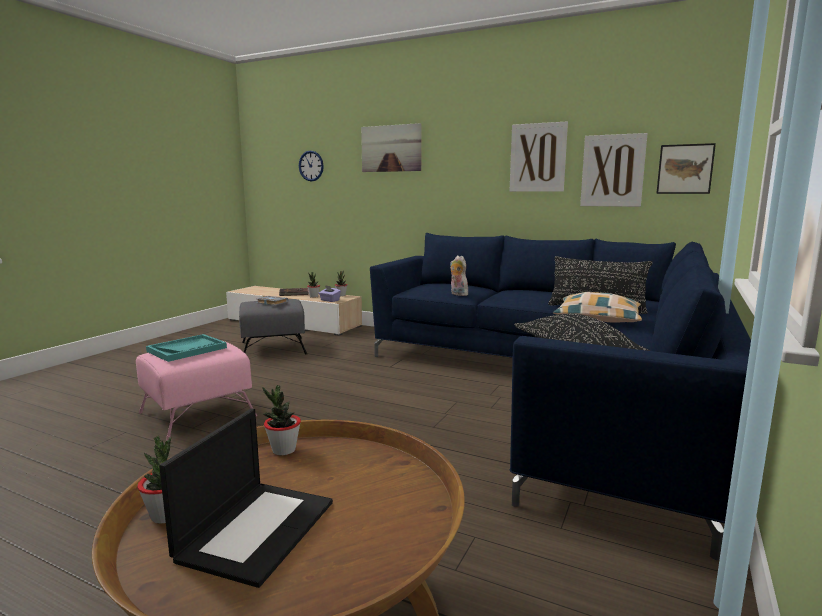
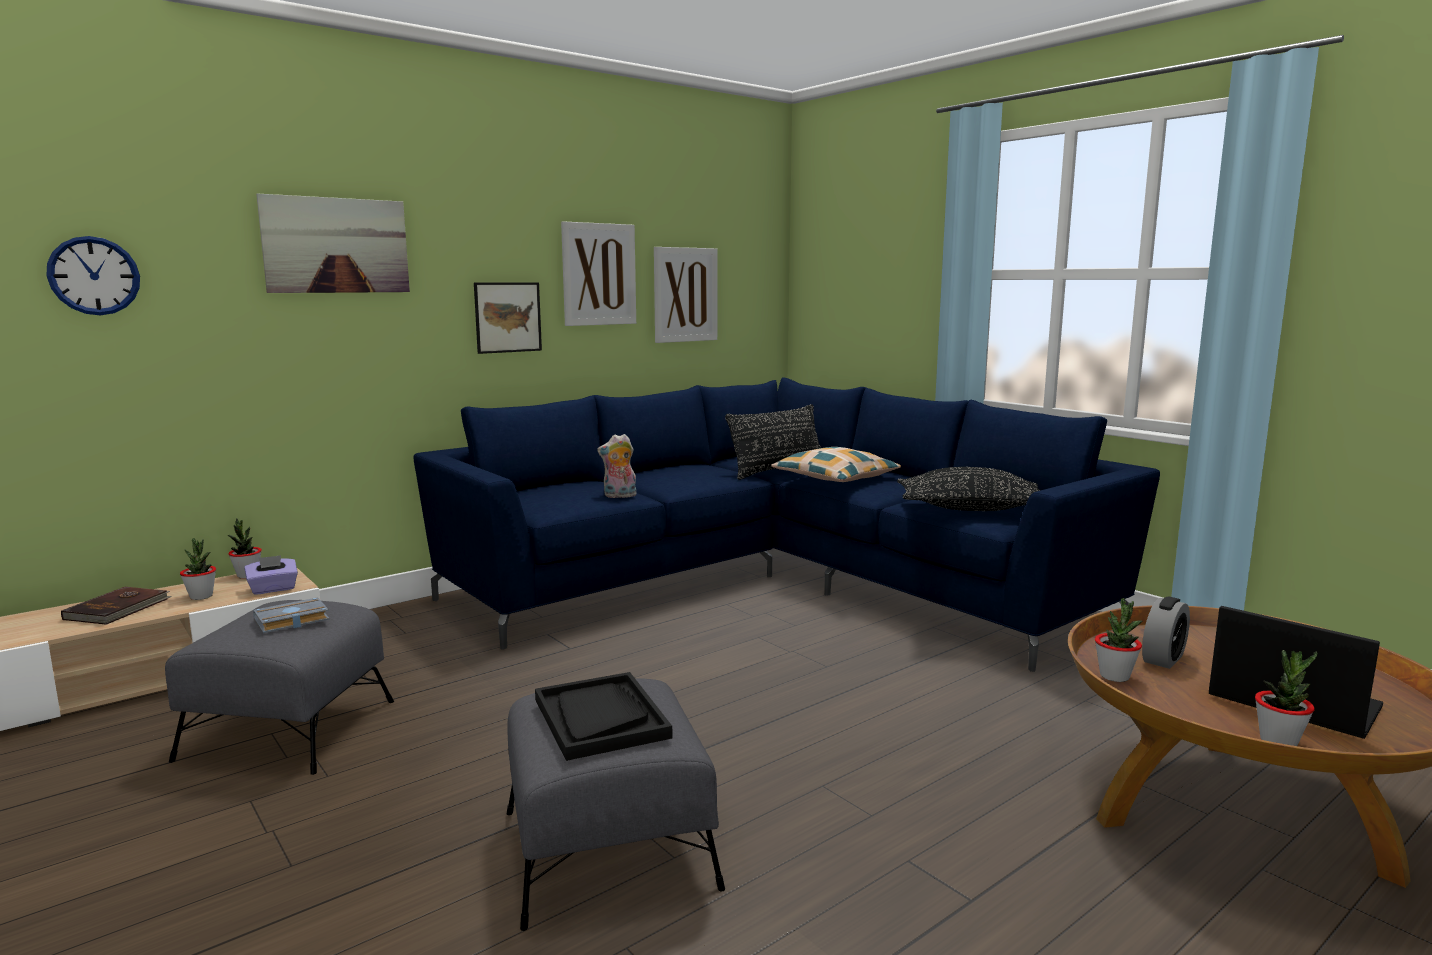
camera: 65 degrees left, 0 degrees up
(187, 349) = (600, 718): turquoise tray -> black tray
(198, 414) = (609, 847): pink ottoman -> grey ottoman
(335, 469) = (1163, 658): none -> alarm clock
(685, 169) = (750, 293): picture -> picture (508, 317)

